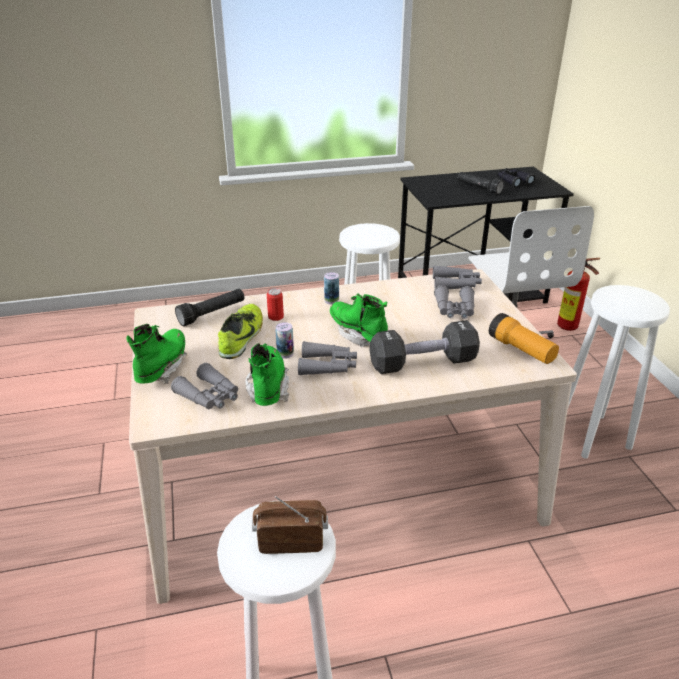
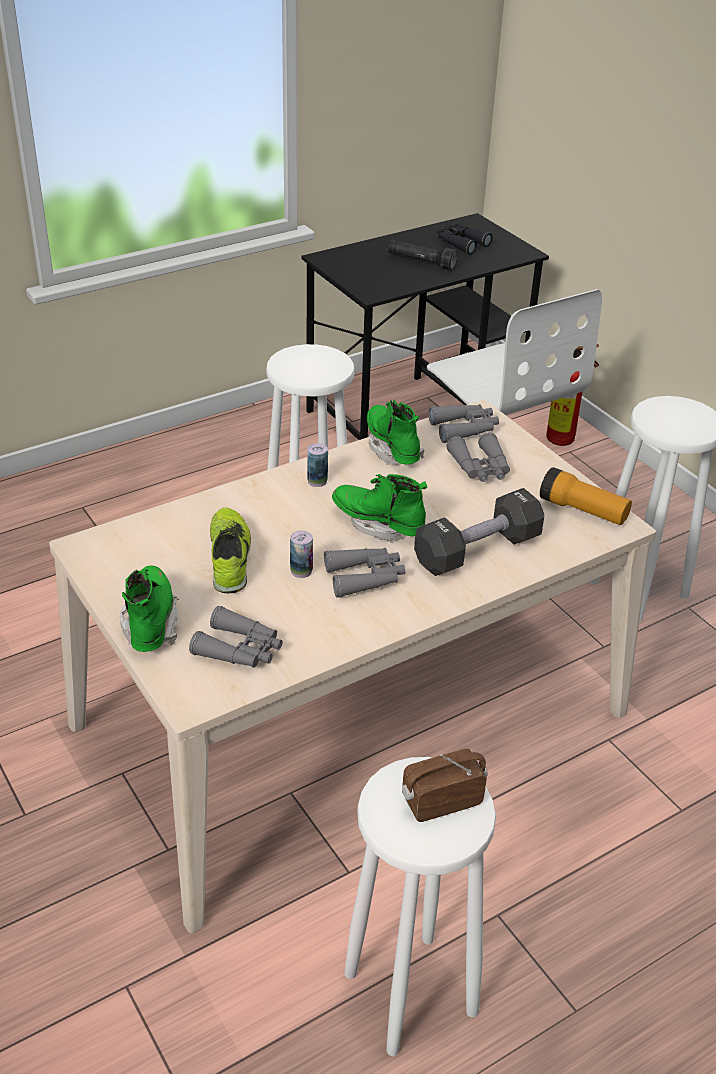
camera: 20 degrees left, 5 degrees up
(212, 314) = (166, 530): black flashlight -> none
(268, 387) = (307, 622): green boot -> green boot (392, 448)
(276, 317) = (257, 519): can -> none

